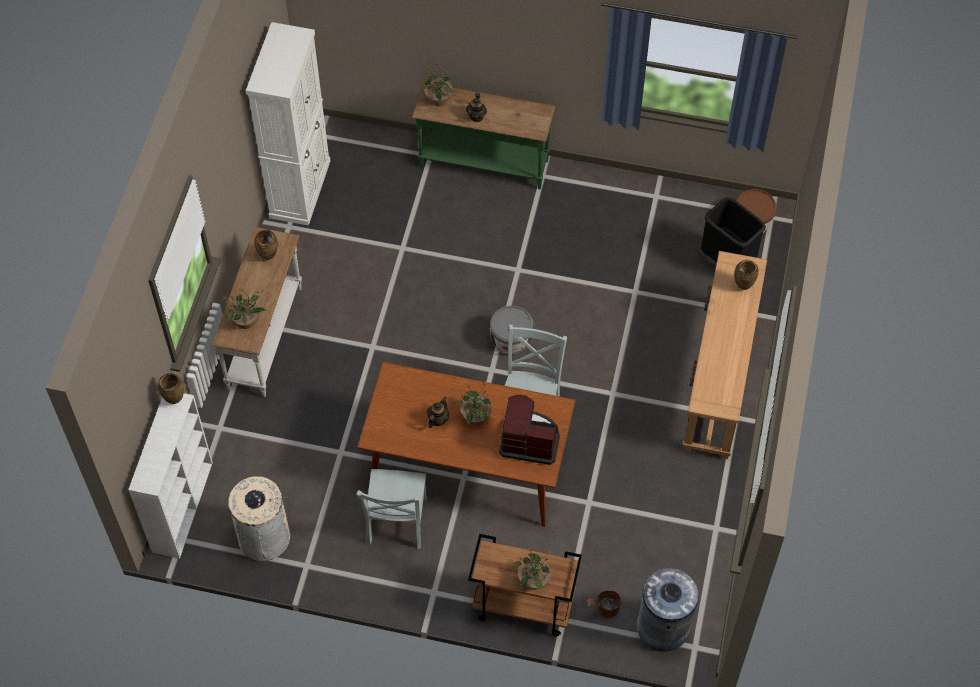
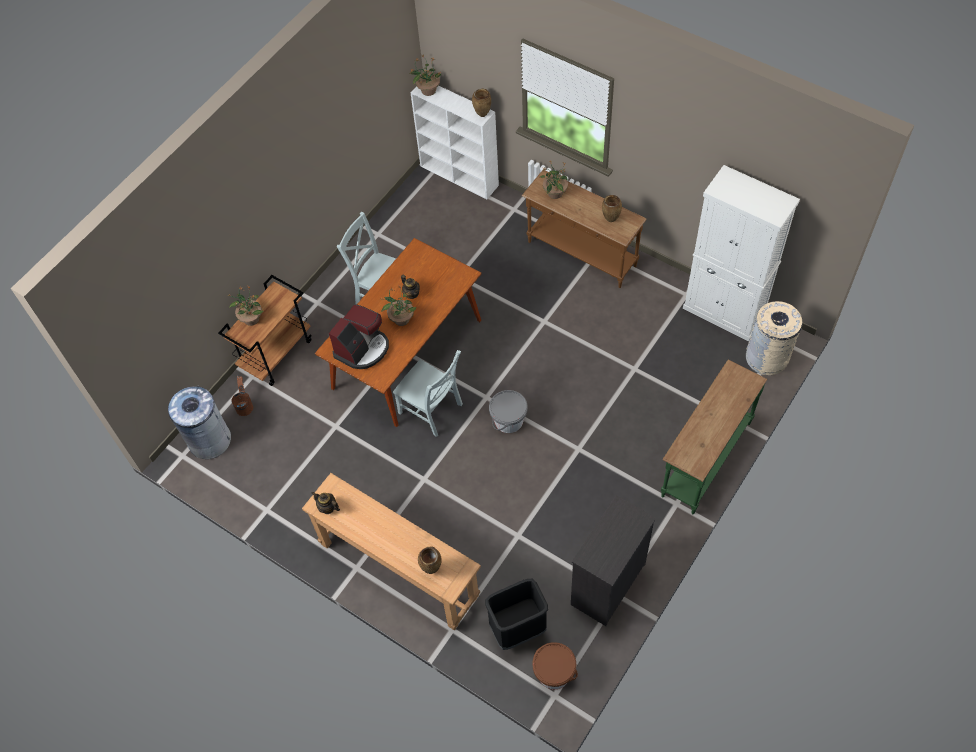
camera: 115 degrees right, 0 degrees up
(264, 537) = (412, 215): beige trash can -> beige trash can (767, 357)
(266, 338) = (581, 254): white console table -> brown console table
(438, 100) = (740, 385): potted plant -> potted plant (428, 90)
(476, 116) = (710, 410): teapot -> teapot (327, 507)
(649, 207) = (607, 584): none -> black dresser

